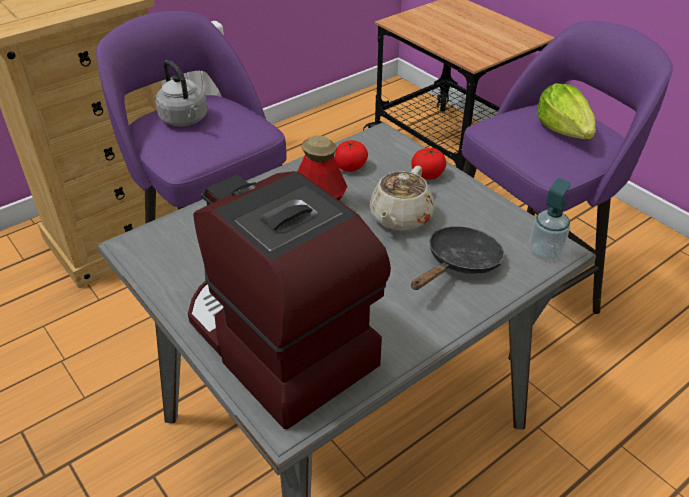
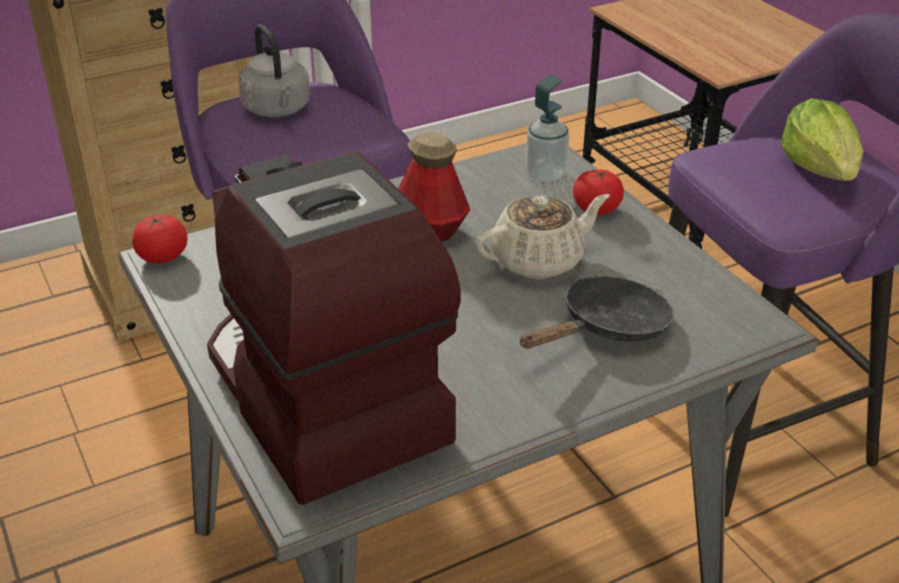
camera: 10 degrees right, 5 degrees down
(350, 167) = (488, 189): tomato -> tomato (163, 256)
(400, 218) = (539, 261): beige teapot -> beige teapot turned 150 degrees counterclockwise
(545, 252) = (739, 326): soap dispenser -> soap dispenser (545, 174)

